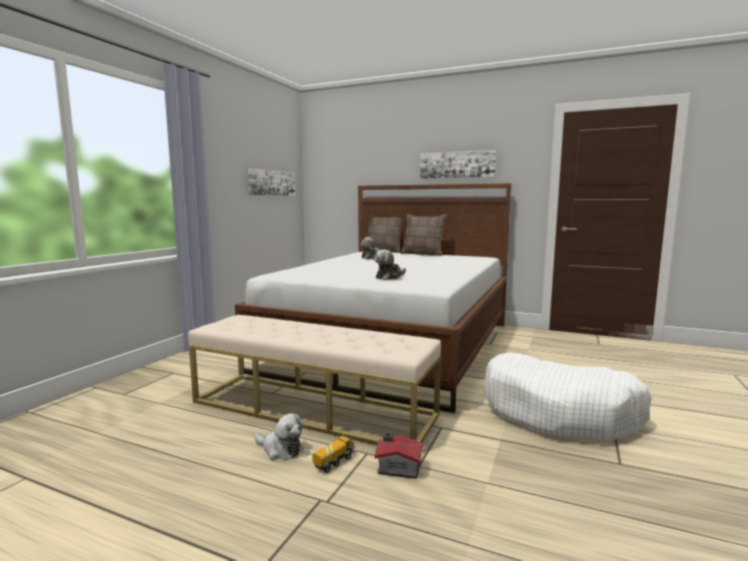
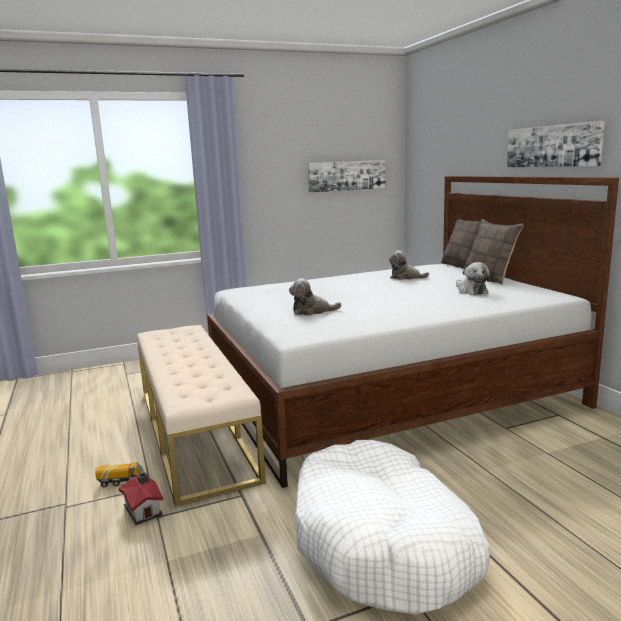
camera: 45 degrees right, 5 degrees up
(280, 449) = (116, 455): plush toy -> plush toy (470, 291)

